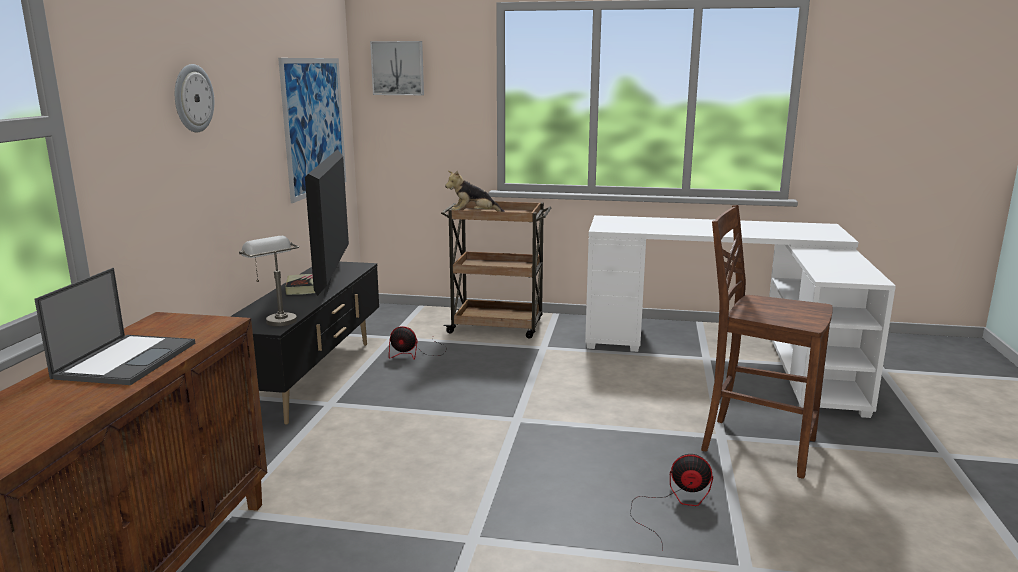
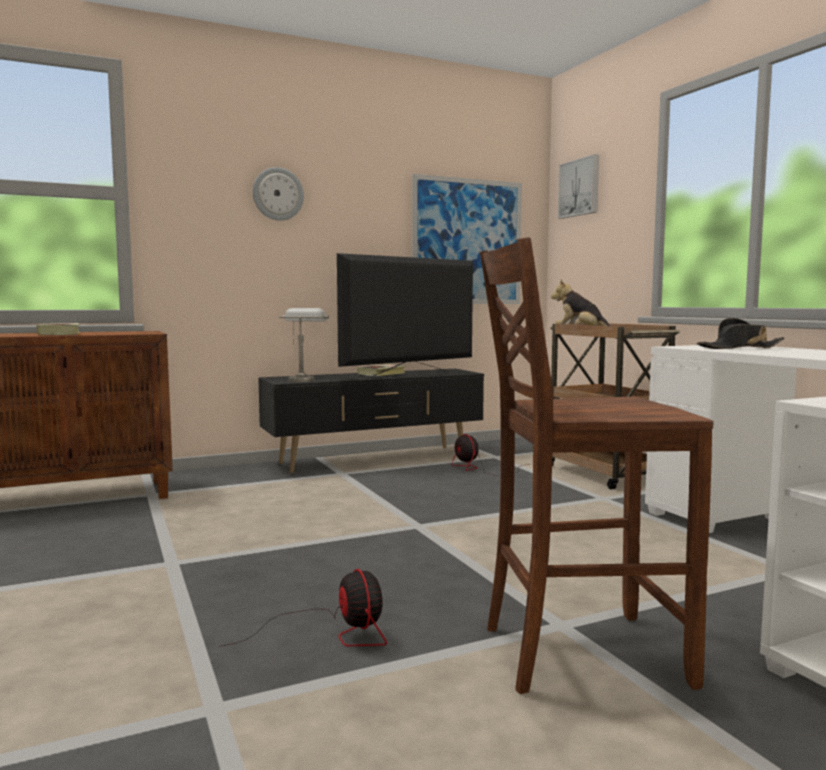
camera: 55 degrees right, 10 degrees down
(127, 359) = (59, 333): laptop -> book
(635, 225) = (740, 348): none -> black hat
(755, 445) = (577, 653): brown chair -> brown chair turned 90 degrees counterclockwise

